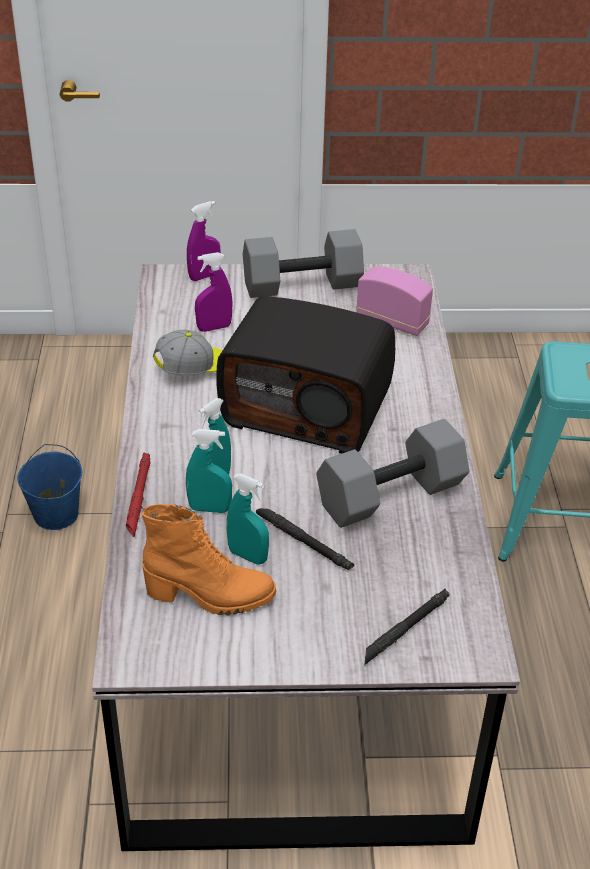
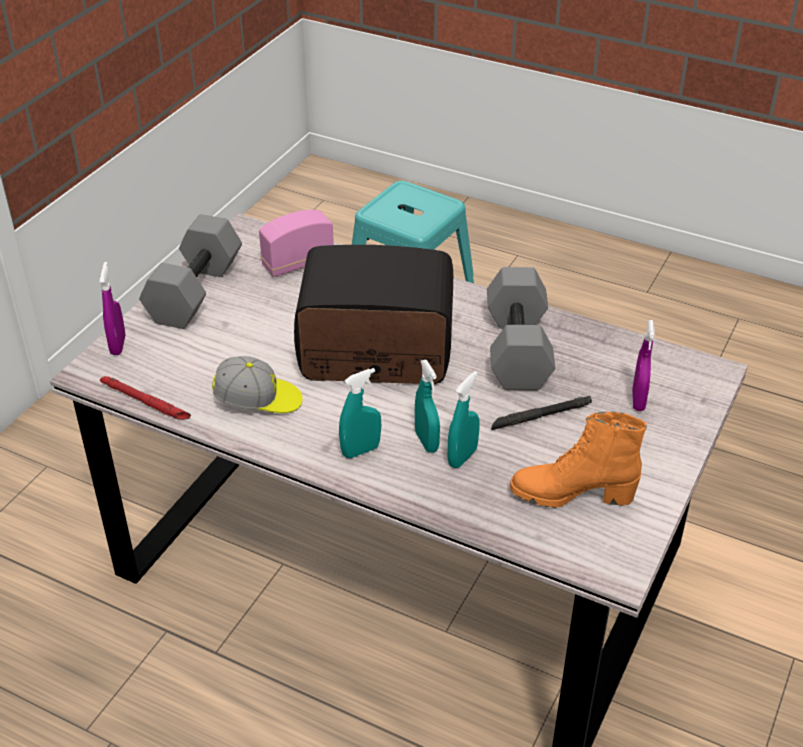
camera: 60 degrees left, 0 degrees up
(55, 514) = (123, 685): blue bucket -> none
(139, 497) = (415, 497): red flashlight -> red flashlight (145, 401)
(194, 369) = (258, 401): cap -> cap turned 90 degrees clockwise
(210, 596) = (572, 494): orange boot -> orange boot turned 120 degrees counterclockwise
(214, 327) = (207, 367): purple spray bottle -> purple spray bottle (638, 400)
(248, 556) = (537, 454): turquoise spray bottle -> turquoise spray bottle (361, 450)
(308, 408) = (375, 353): radio -> radio turned 135 degrees counterclockwise
(405, 629) = (669, 399): black flashlight -> none

